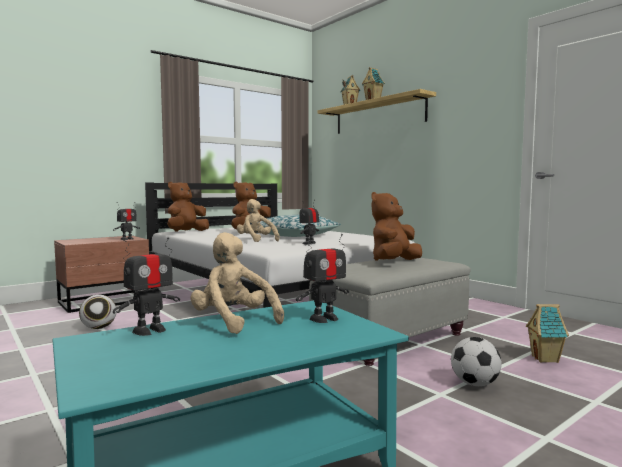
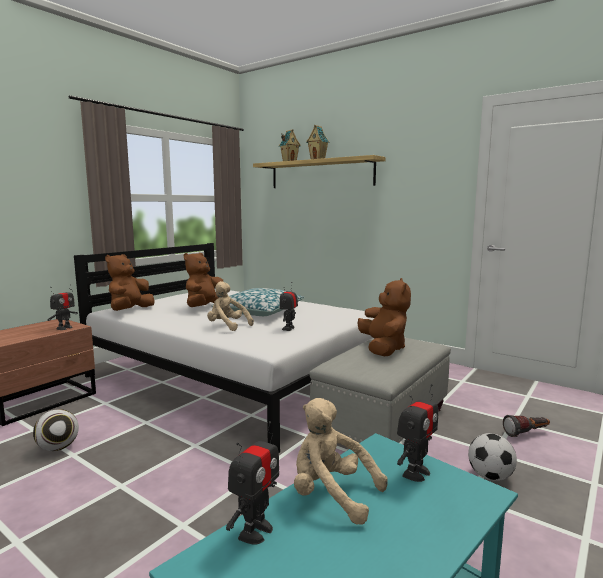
camera: 15 degrees left, 5 degrees up
(394, 262) = (383, 348): brown plush toy -> brown plush toy turned 150 degrees clockwise
(546, 359) = (527, 433): toy house -> flashlight

